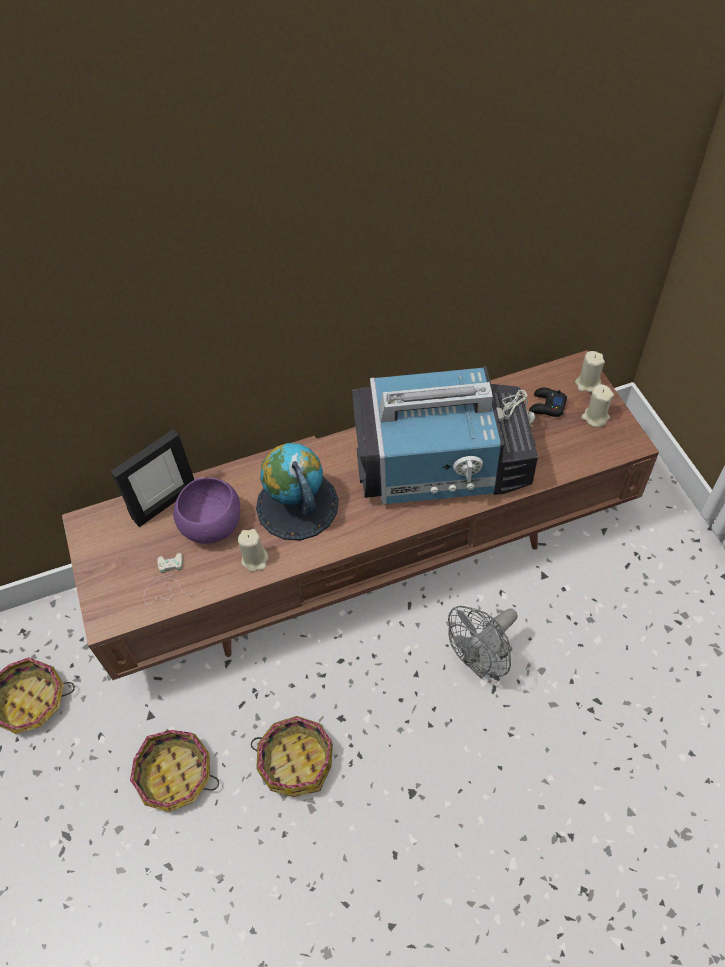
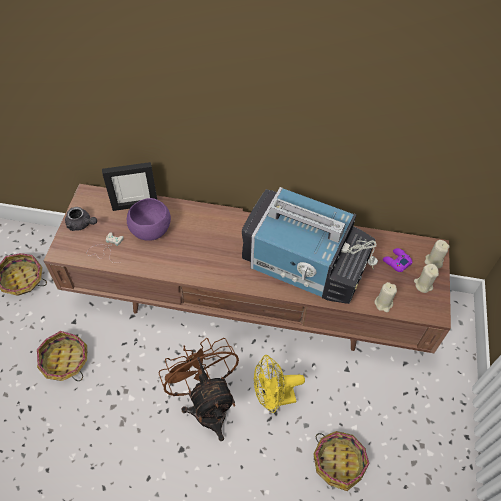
camera: 25 degrees right, 0 degrees up
(107, 568) = (81, 224): none -> grey teapot
(255, 559) = (160, 261): beige candle -> beige candle (383, 303)
(296, 760) = (131, 391): basket -> basket (339, 461)
(297, 505) = (204, 243): globe -> none
(406, 717) = (207, 404): none -> brown fan
(481, 661) = (273, 398): grey fan -> yellow fan
(547, 406) = (396, 262): black game controller -> purple game controller

